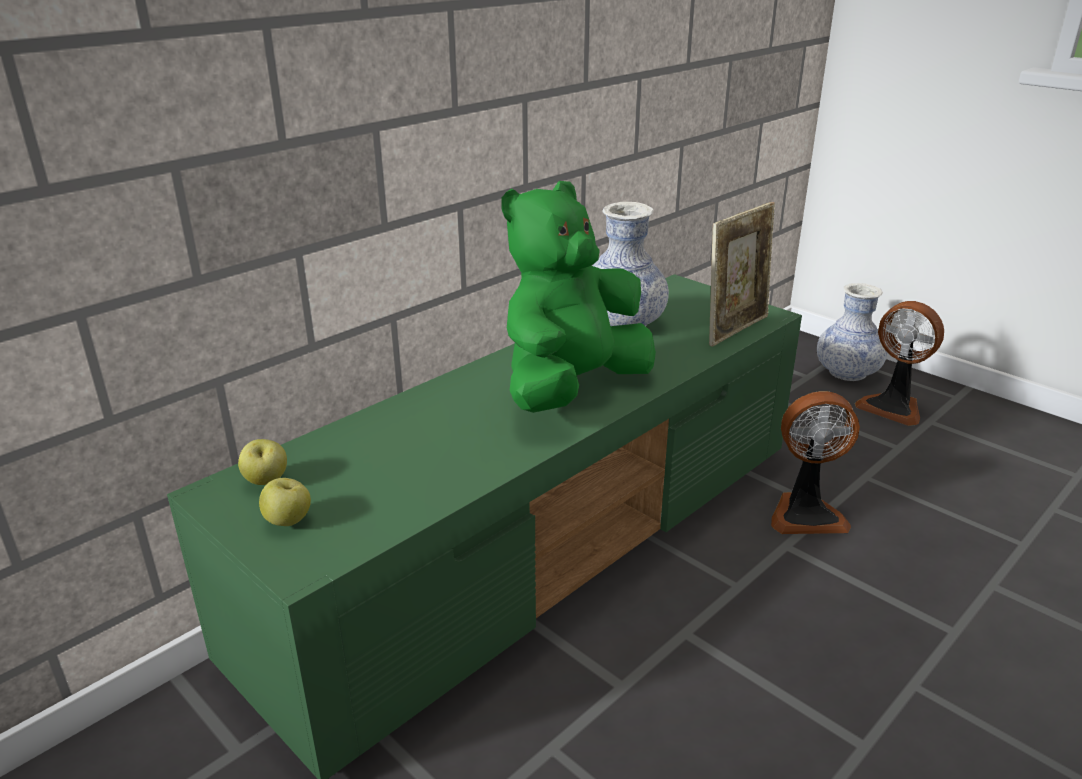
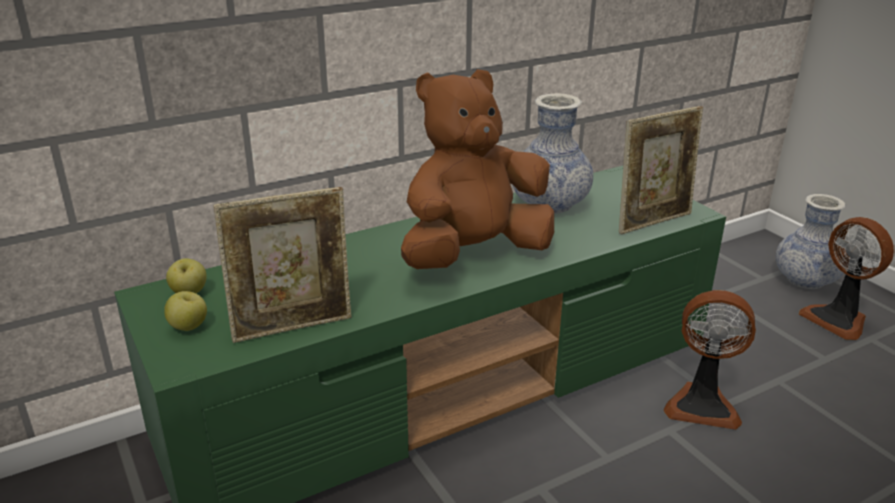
camera: 15 degrees right, 0 degrees up
(414, 499) = (293, 326): none -> picture frame
(572, 388) = (473, 254): green plush toy -> brown plush toy

